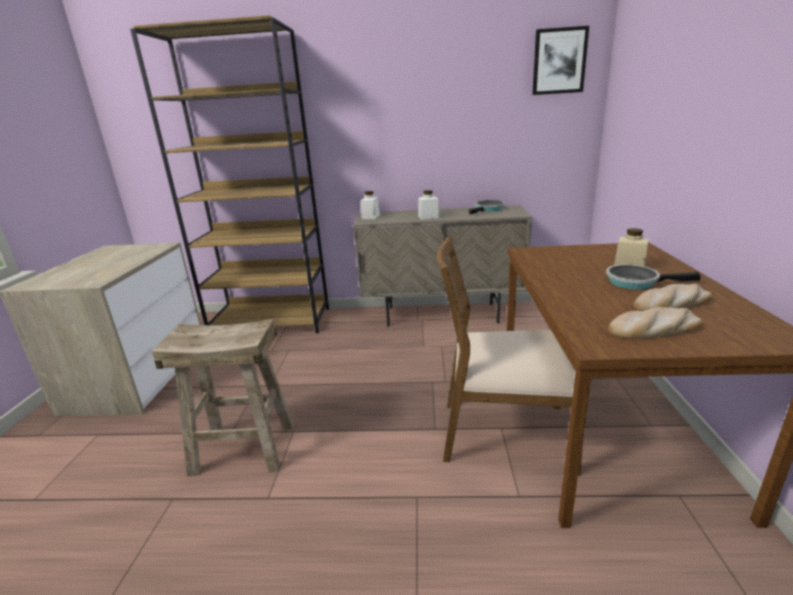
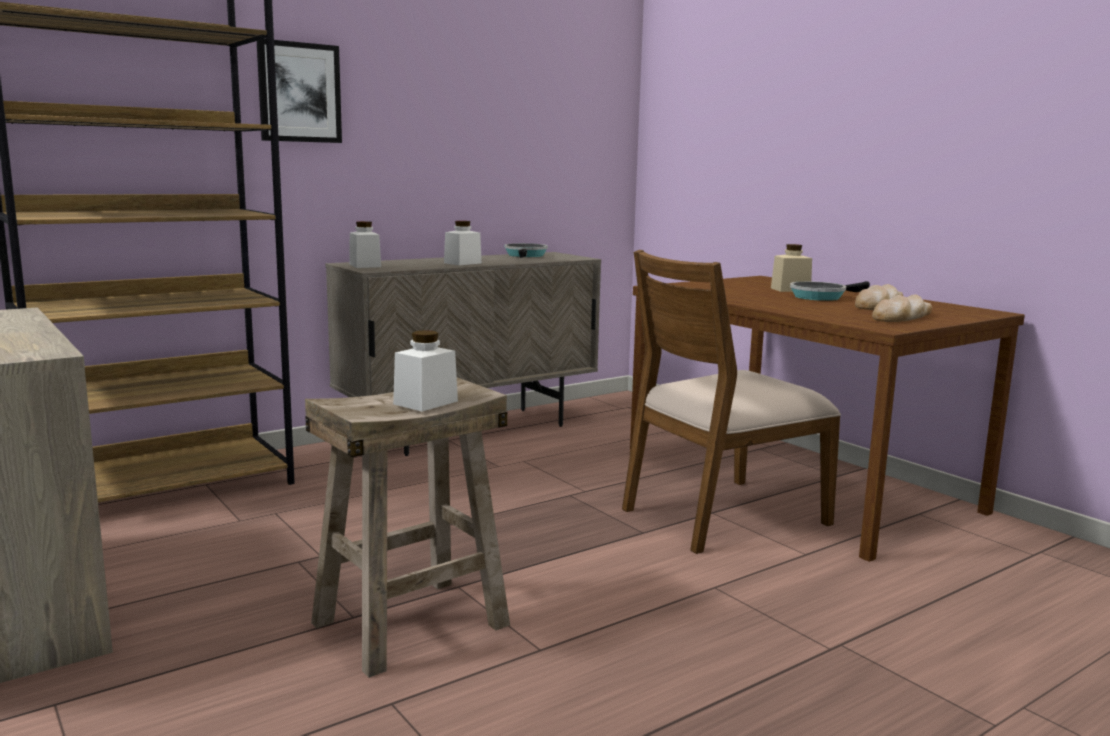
camera: 40 degrees left, 10 degrees down
(218, 340) = (425, 402): none -> white jar
(559, 61) = (590, 59): picture -> picture (299, 92)

